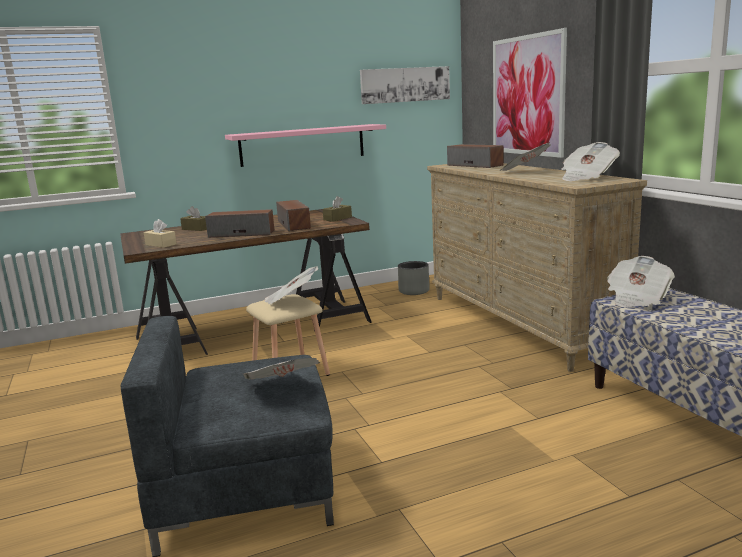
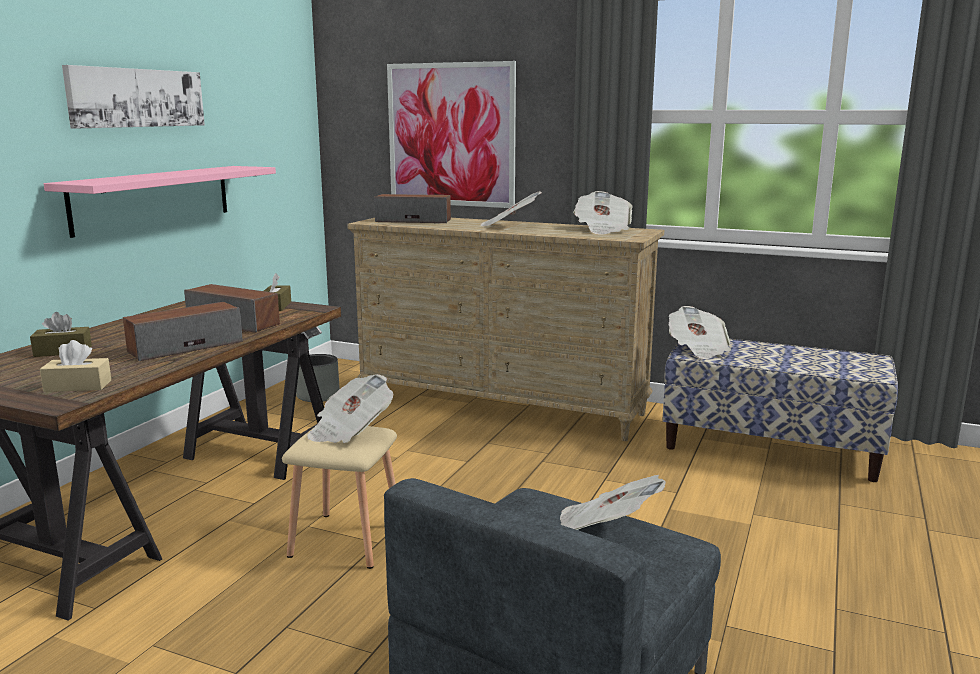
camera: 45 degrees left, 0 degrees up
(405, 85) = (265, 111): picture -> picture (137, 98)

